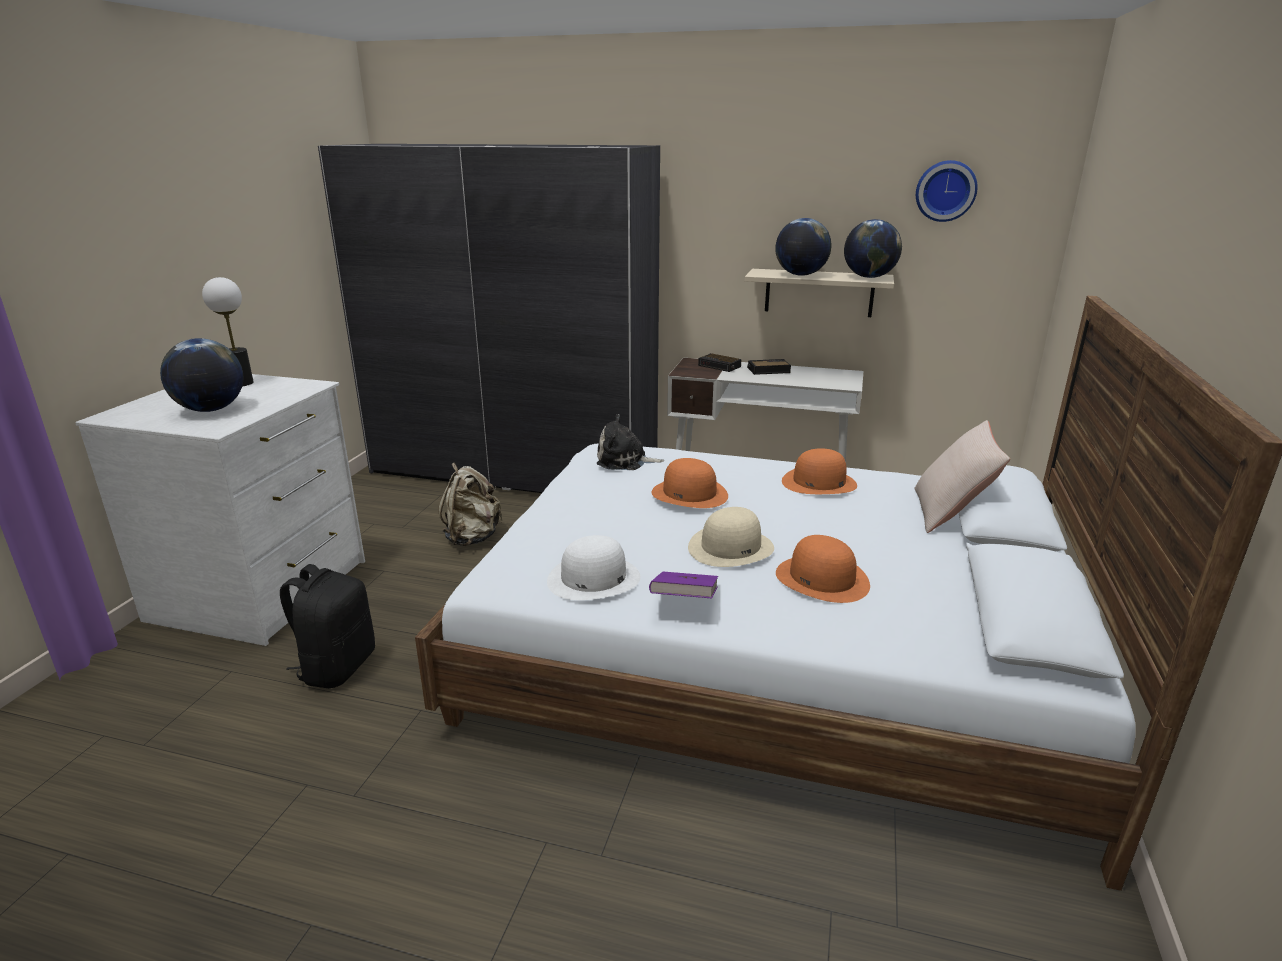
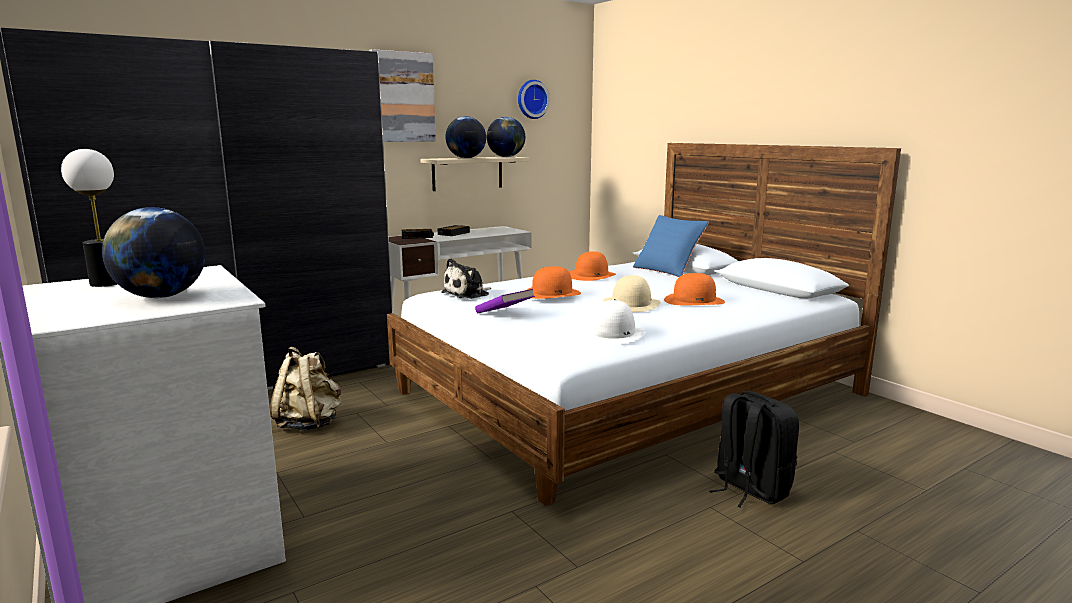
camera: 50 degrees left, 10 degrees down
(337, 667) = (389, 532): black backpack -> black backpack (749, 489)
(684, 602) = (673, 325): purple book -> purple book (504, 314)
(736, 189) = (402, 97): none -> picture
(951, 512) = (668, 270): beige pillow -> blue pillow

